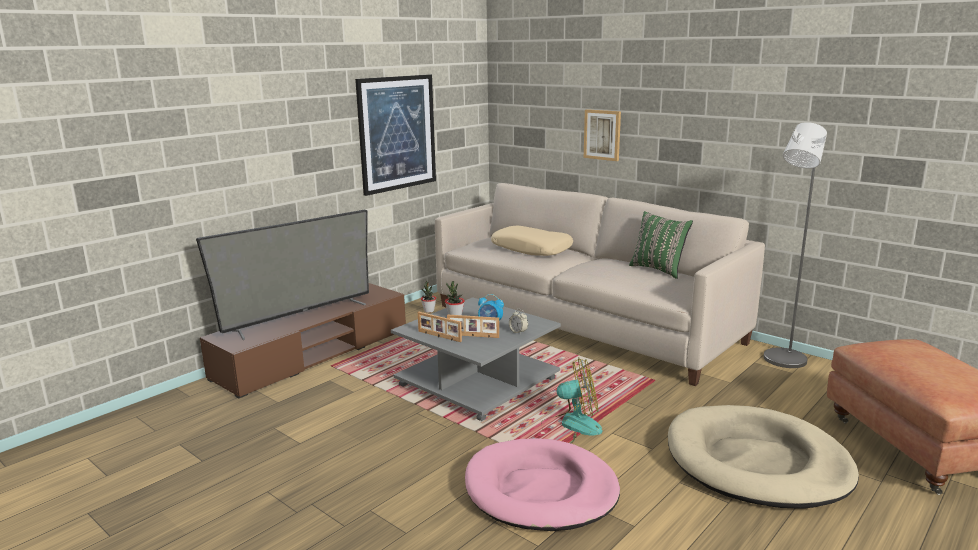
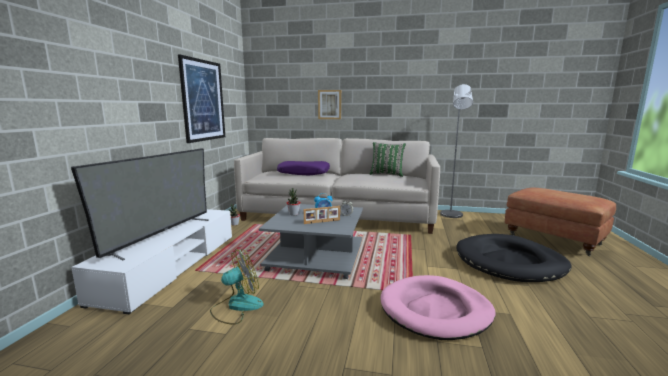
camera: 30 degrees left, 5 degrees down
(313, 354) = (171, 266): brown tv stand -> white tv stand
(439, 336) = (300, 226): picture frame -> none
(531, 249) = (304, 173): beige pillow -> purple pillow
(571, 426) = (401, 268): fan -> fan (237, 306)
(757, 462) = (509, 262): beige dog bed -> black dog bed

